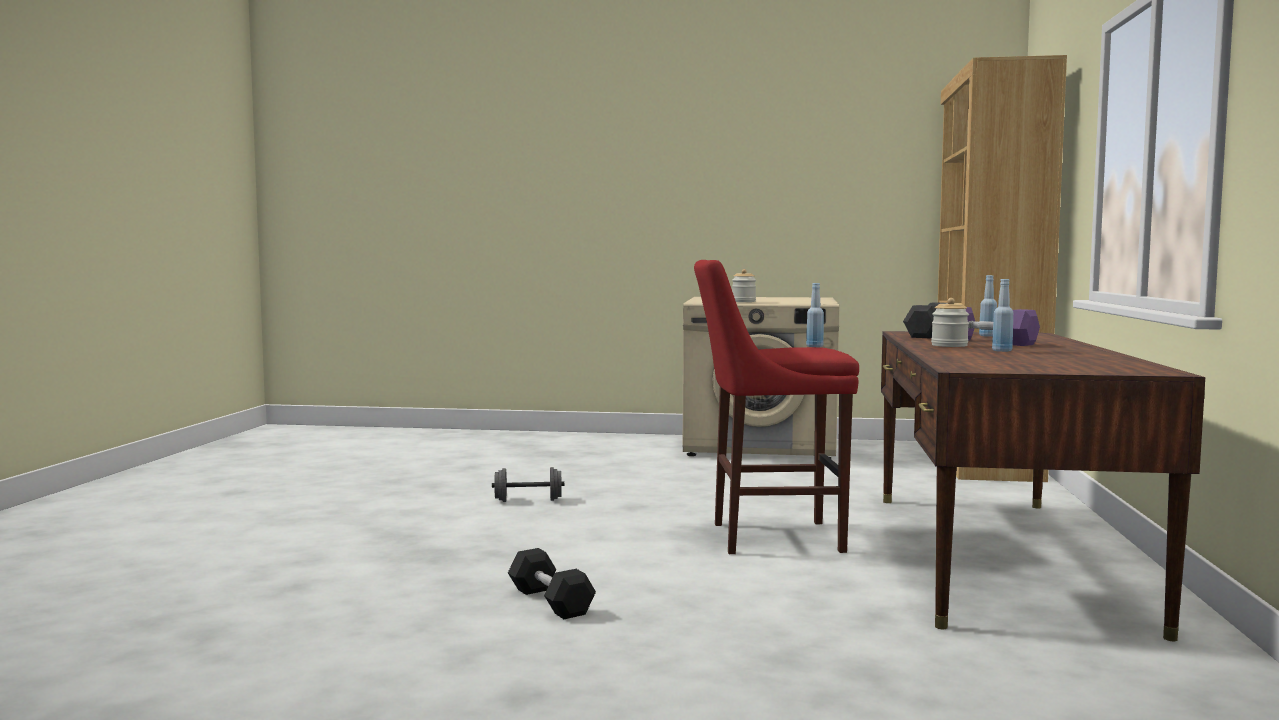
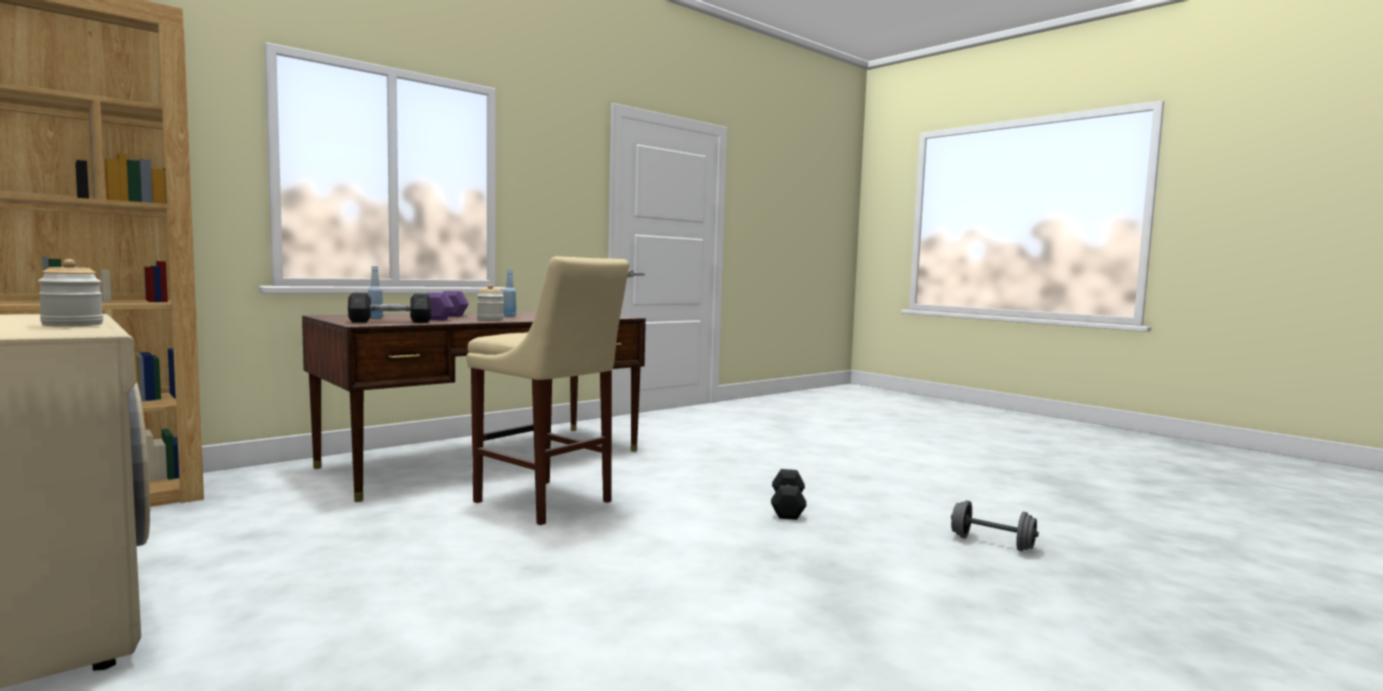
camera: 140 degrees left, 0 degrees up
(528, 500) = (609, 627): grey dumbbell -> grey dumbbell (992, 543)
(769, 537) = (547, 503): red stool -> beige stool
(814, 346) = (503, 334): blue bottle -> none

